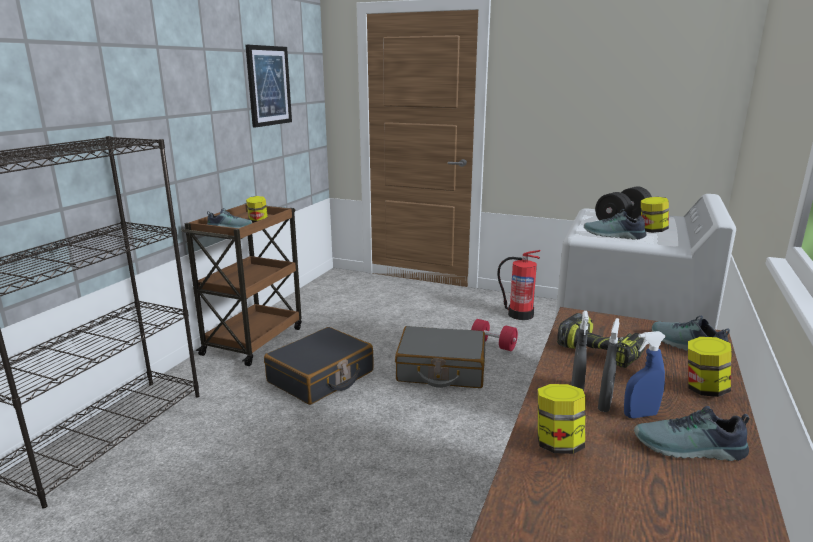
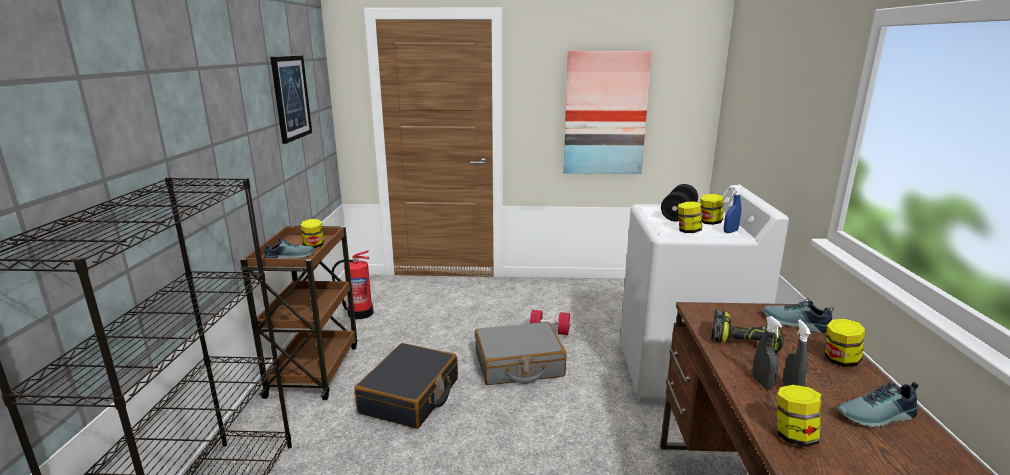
camera: 20 degrees left, 0 degrees up
(519, 314) = (554, 297): fire extinguisher -> fire extinguisher (359, 313)
(599, 114) = (605, 114): none -> picture
(613, 235) = (688, 231): shoe -> jar
(640, 415) = (822, 394): blue spray bottle -> blue spray bottle (730, 231)

